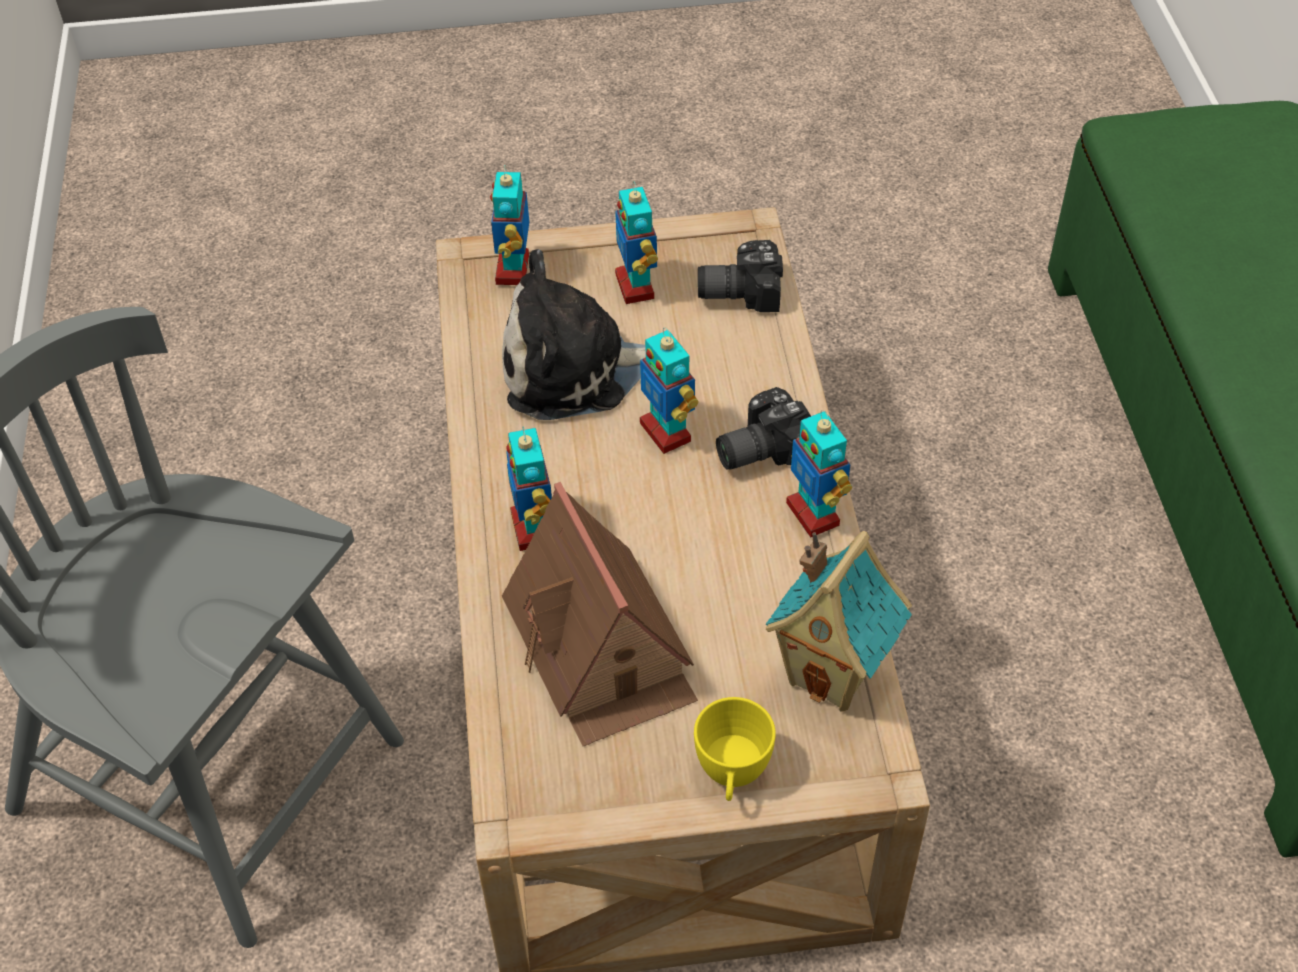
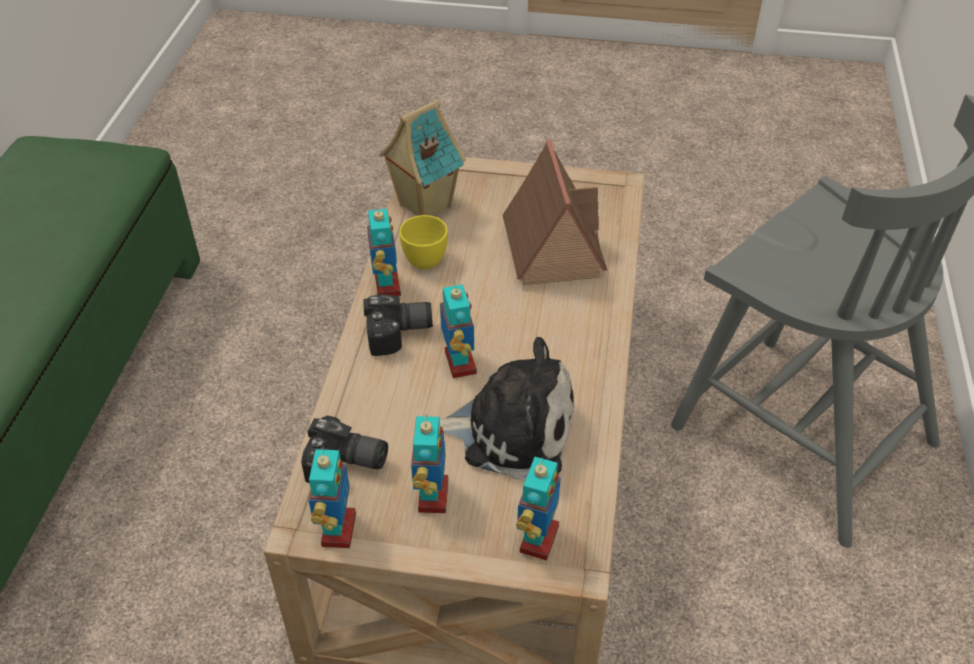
camera: 165 degrees left, 5 degrees down
(533, 528) = (576, 319): toy robot -> toy robot (337, 529)
(732, 775) = (501, 178): yellow cup -> yellow cup (427, 257)

